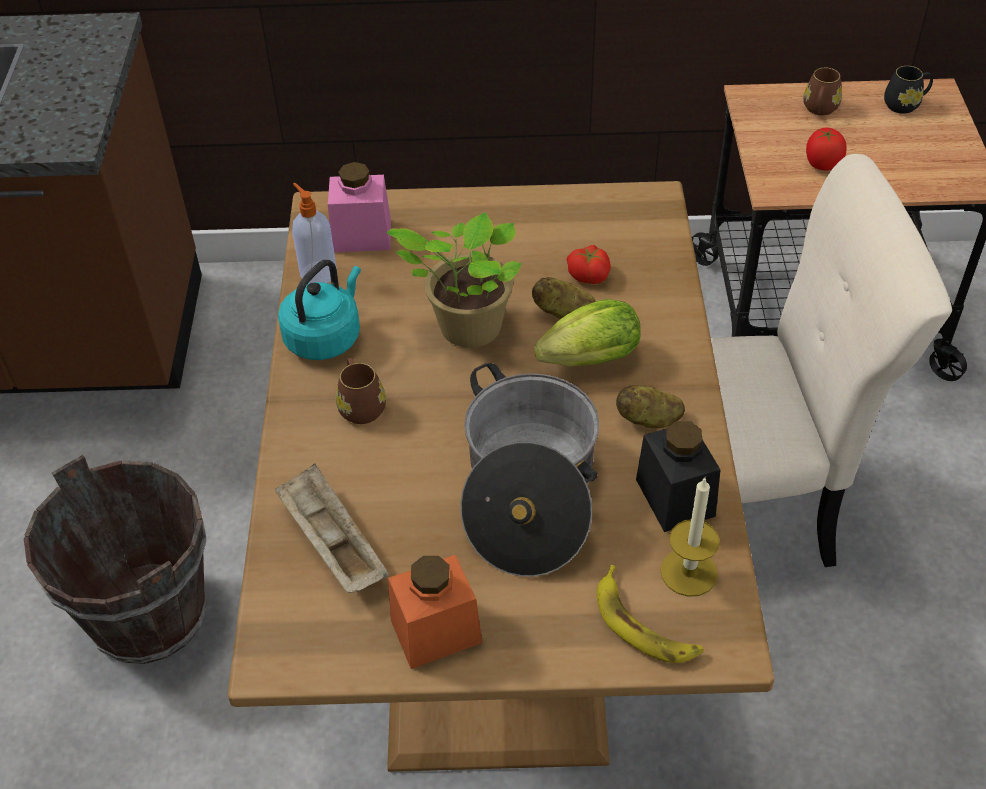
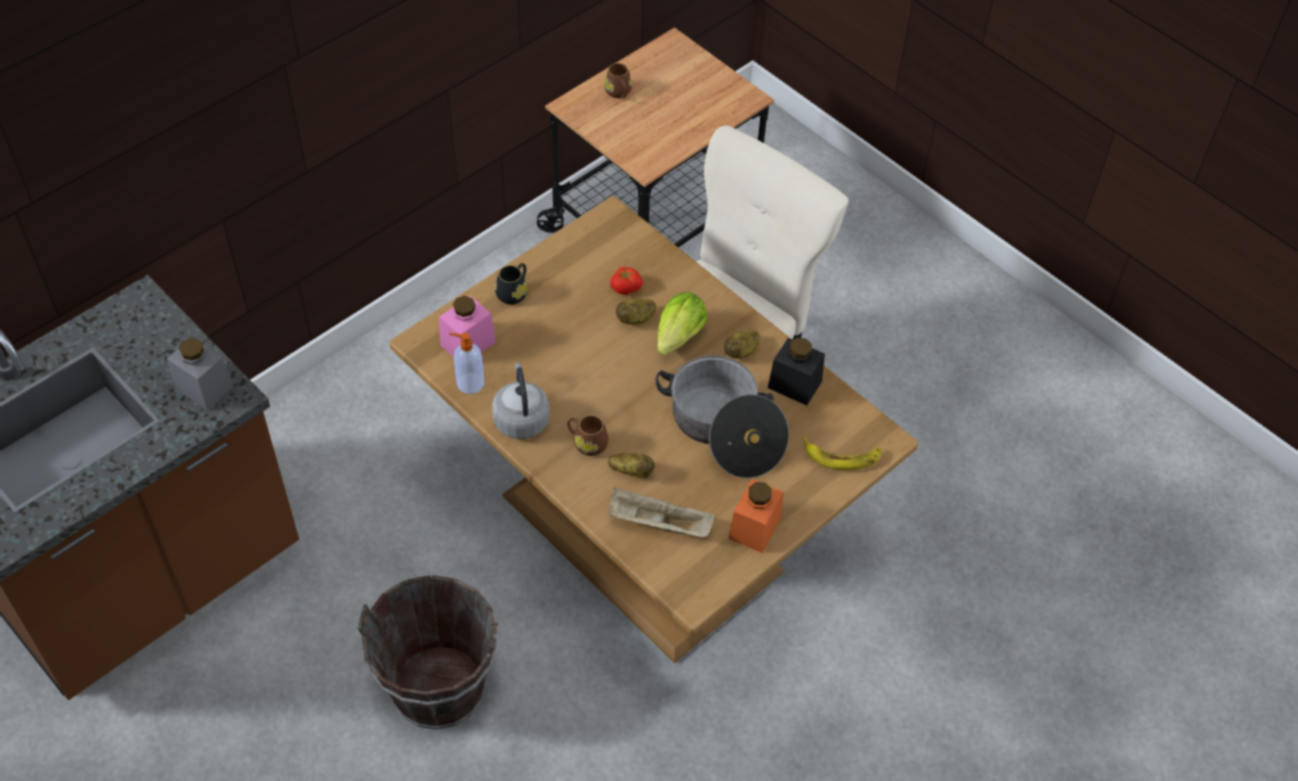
camera: 45 degrees left, 5 degrees up
(58, 121) = (204, 387): none -> grey jar
(325, 337) = (521, 418): turquoise kettle -> grey kettle
(372, 466) = (631, 471): none -> potato
(465, 328) = (593, 362): potted plant -> none
(689, 572) = (837, 417): candle -> none
(822, 164) = (656, 133): tomato -> none
(905, 104) = (664, 62): black mug -> black mug (514, 292)

